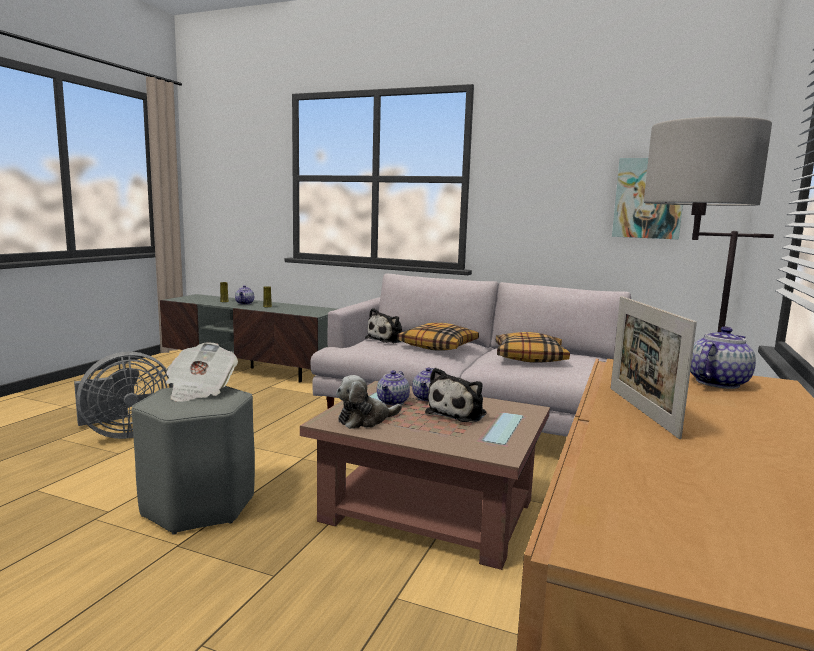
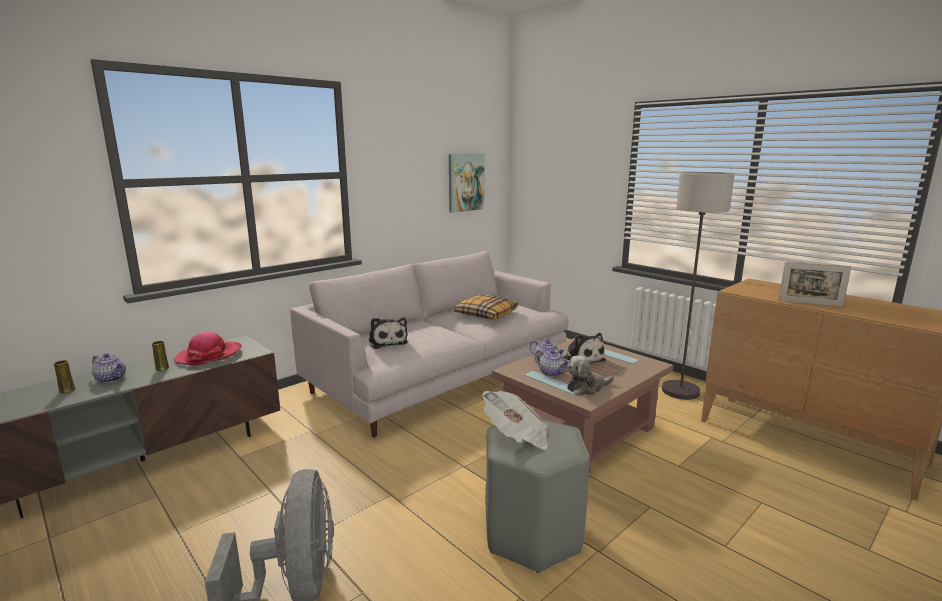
camera: 65 degrees left, 5 degrees up
(296, 309) = (209, 355): none -> hat
(365, 420) = (587, 388): plush toy -> plush toy turned 75 degrees clockwise
(438, 346) = (427, 331): pillow -> none
(717, 382) = (759, 287): teapot -> none

